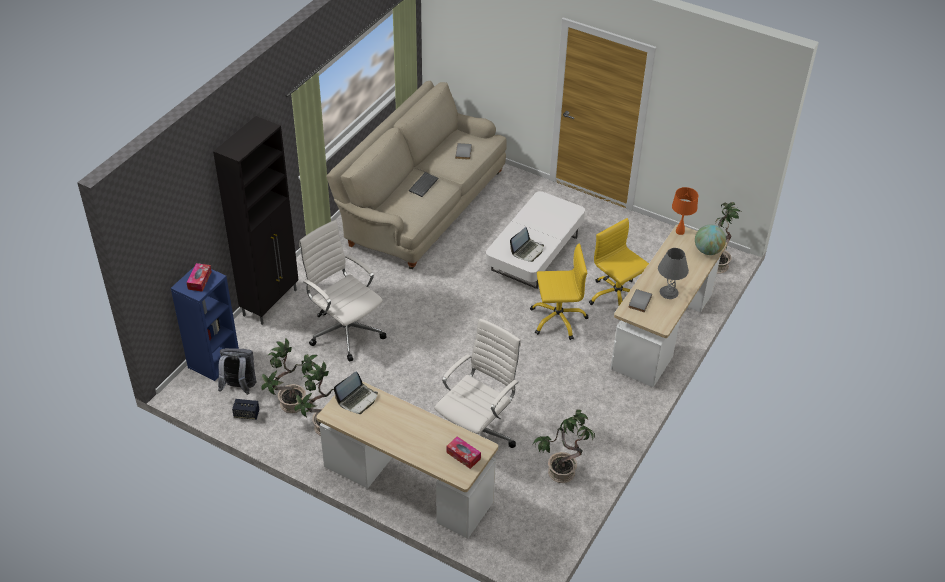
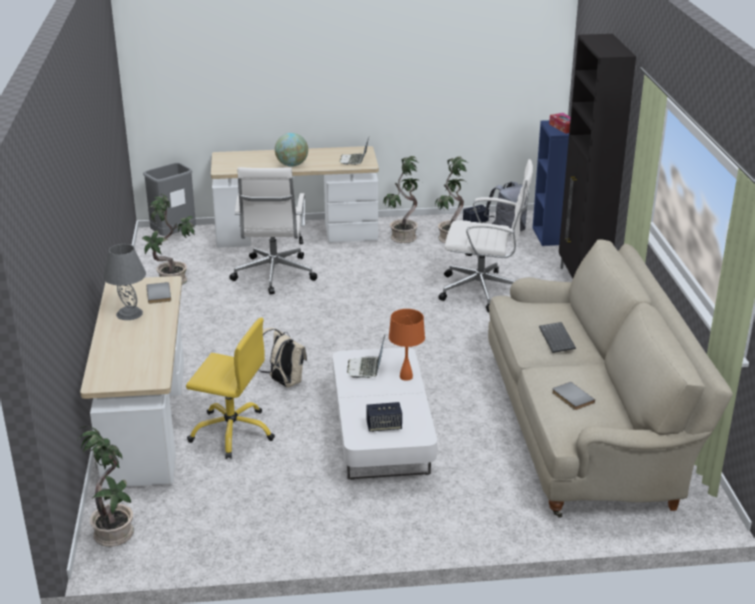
camera: 145 degrees right, 15 degrees down
(463, 455) = (233, 162): tissue box -> none
(517, 547) = (174, 236): none -> grey trash can
(554, 211) = (384, 426): none -> speaker
(557, 319) = (283, 382): yellow office chair -> beige backpack
(680, 232) = (158, 379): orange table lamp -> orange table lamp (406, 376)
(708, 251) = (103, 372): globe -> globe (292, 165)

